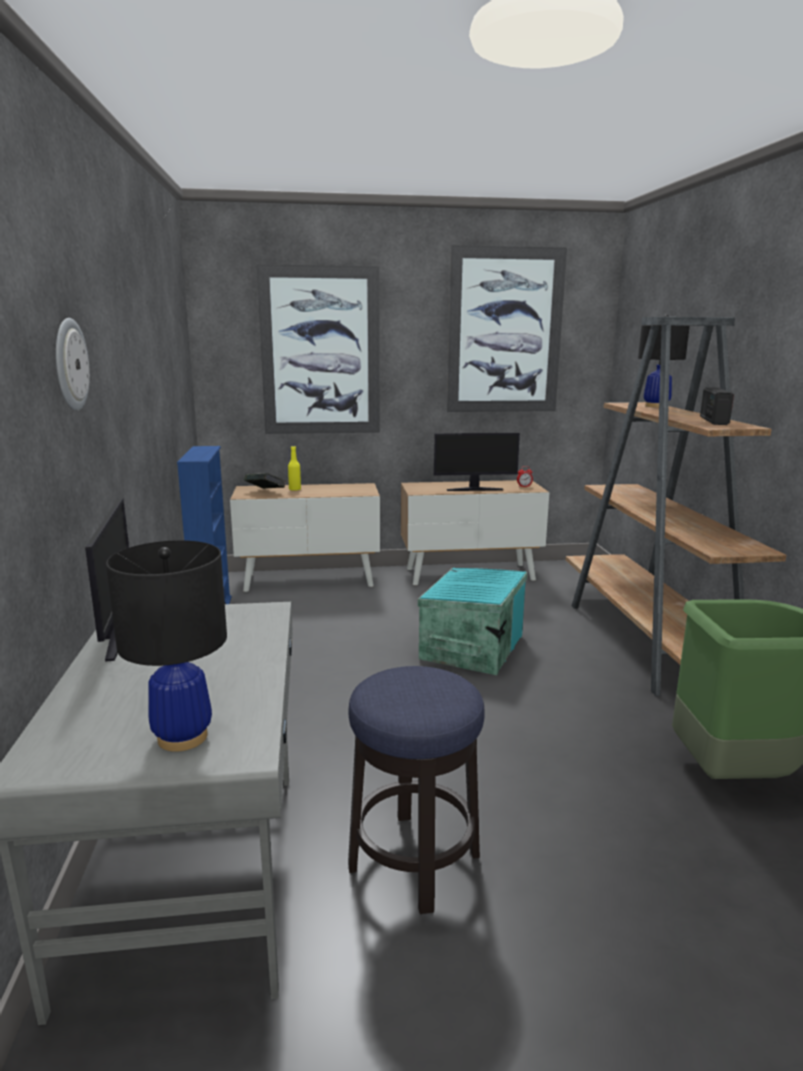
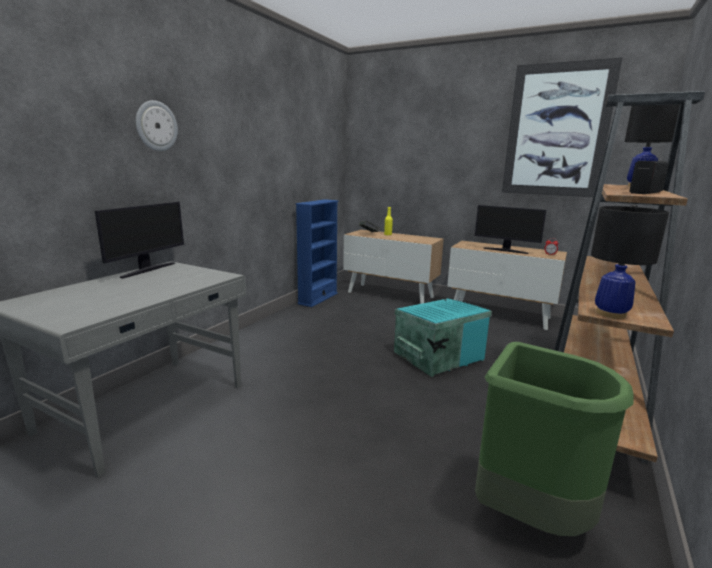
camera: 35 degrees right, 0 degrees up
(182, 737) = (69, 310): black table lamp -> black table lamp (610, 313)
(320, 352) = (418, 146): picture -> none
(414, 861) = (237, 452): stool -> none

